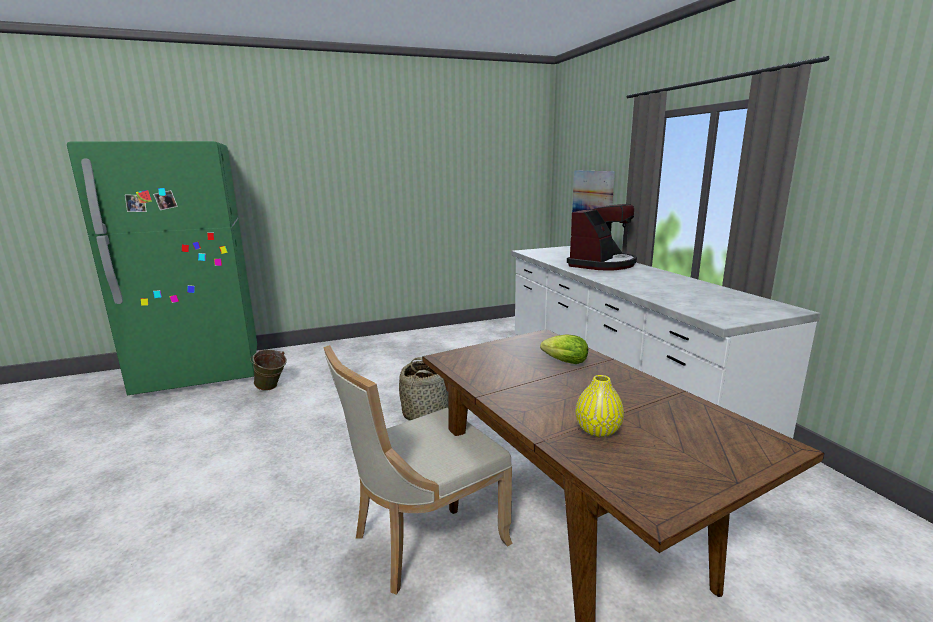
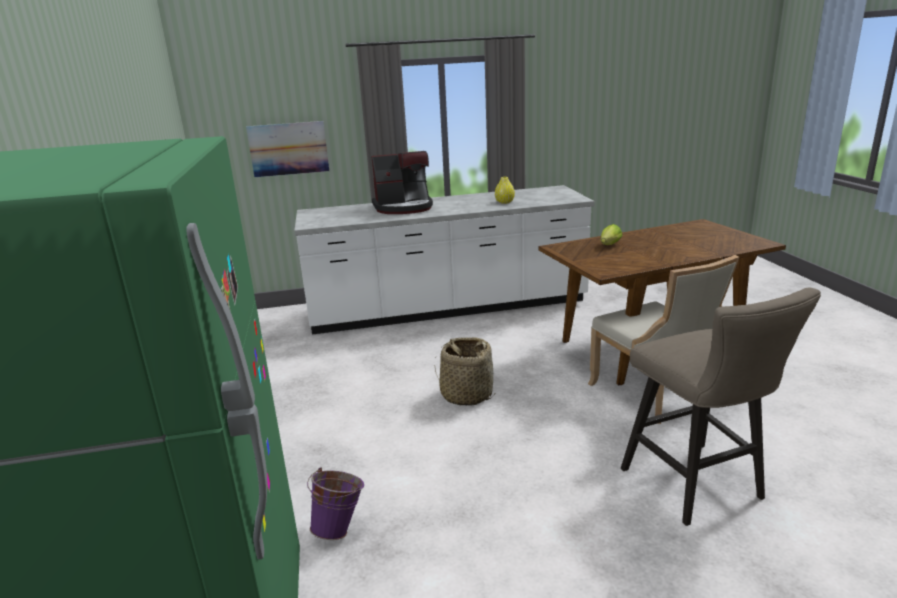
camera: 80 degrees left, 5 degrees up
(228, 556) = (698, 488): none -> beige stool
(271, 388) = (340, 528): green bucket -> purple bucket
(597, 431) = (703, 245): yellow vase -> yellow vase (504, 202)
(602, 264) = (403, 207): coffee machine -> coffee machine turned 120 degrees clockwise

